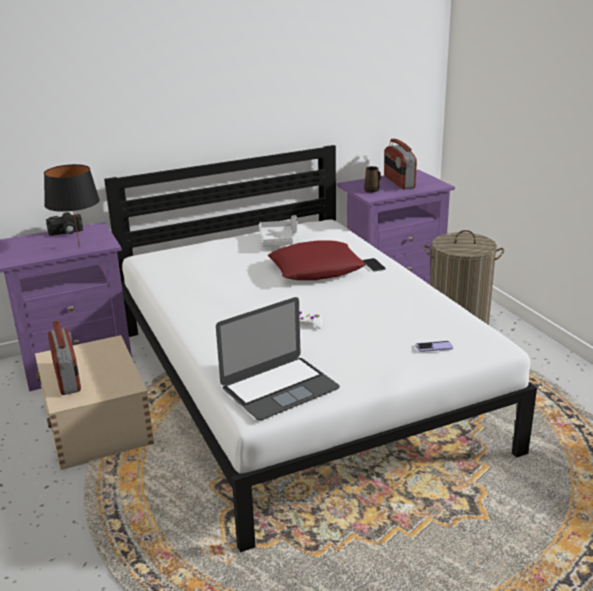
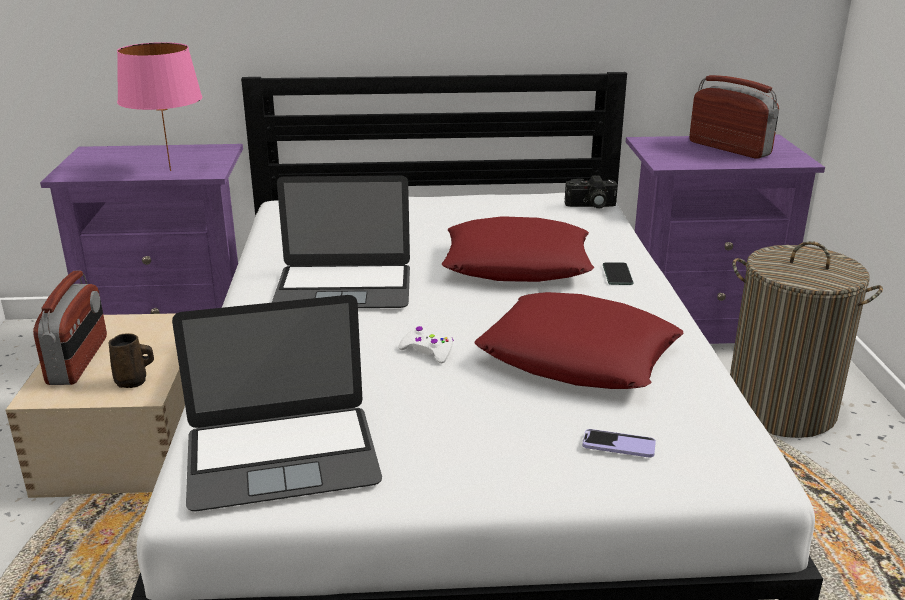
camera: 20 degrees right, 0 degrees up
(66, 233) = (177, 150): camera -> camera (590, 206)
(78, 247) = (169, 170): black table lamp -> pink table lamp
(230, 299) = (344, 287): none -> laptop
(279, 240) = (496, 211): grey tray -> none
(372, 190) = (674, 154): brown mug -> brown mug (133, 381)
(385, 311) = (578, 355): none -> red pillow
(398, 182) = (729, 148): radio -> radio turned 135 degrees clockwise

